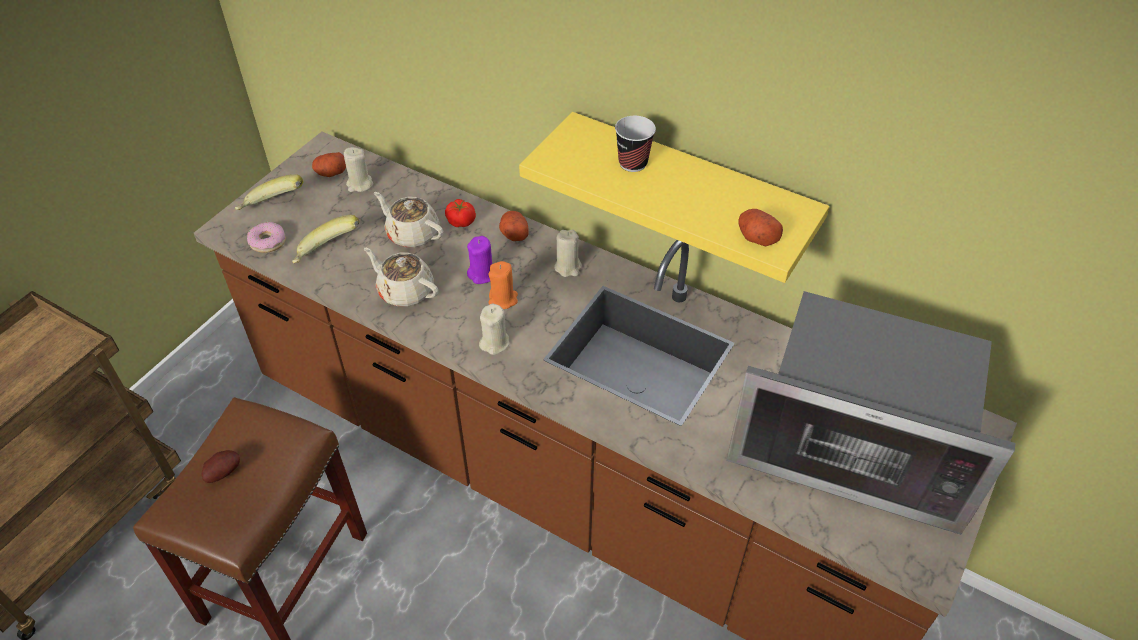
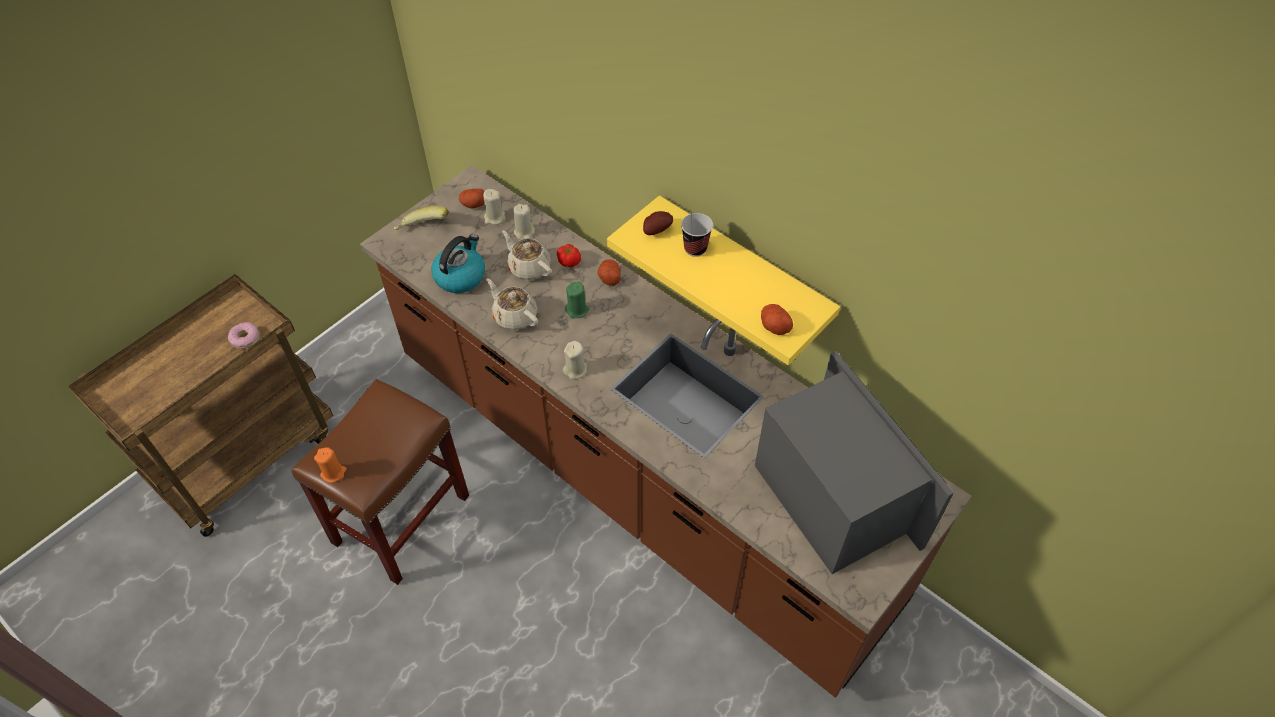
camera: 10 degrees right, 5 degrees up
(223, 472) = (361, 438): potato -> potato (656, 230)
(268, 242) = (415, 259): donut -> donut (245, 338)
(328, 254) = (460, 276): banana -> kettle
(482, 274) = (577, 310): purple candle -> green candle
(503, 299) = (589, 334): orange candle -> orange candle (333, 473)
(568, 267) = (646, 313): beige candle -> beige candle (524, 232)
(851, 449) = (832, 496): microwave -> microwave turned 150 degrees counterclockwise

